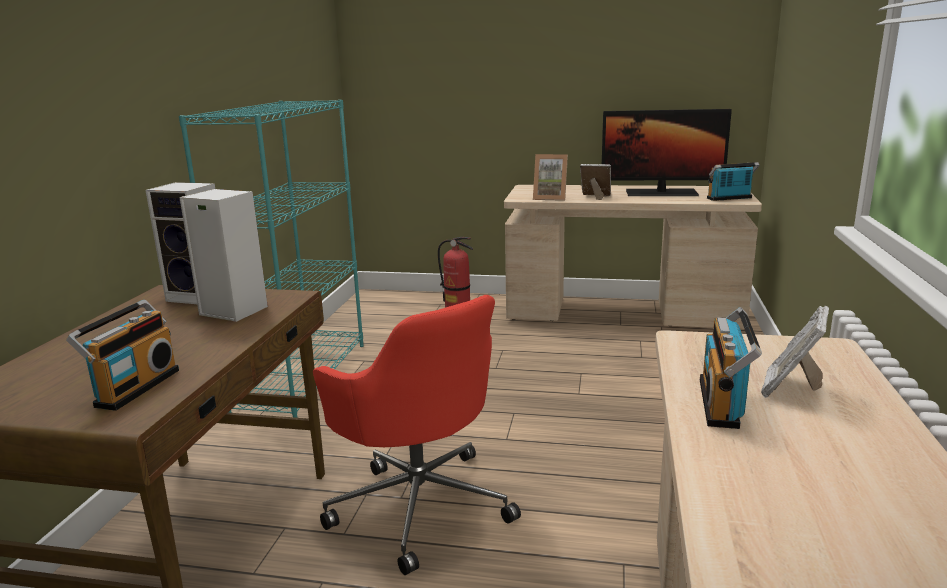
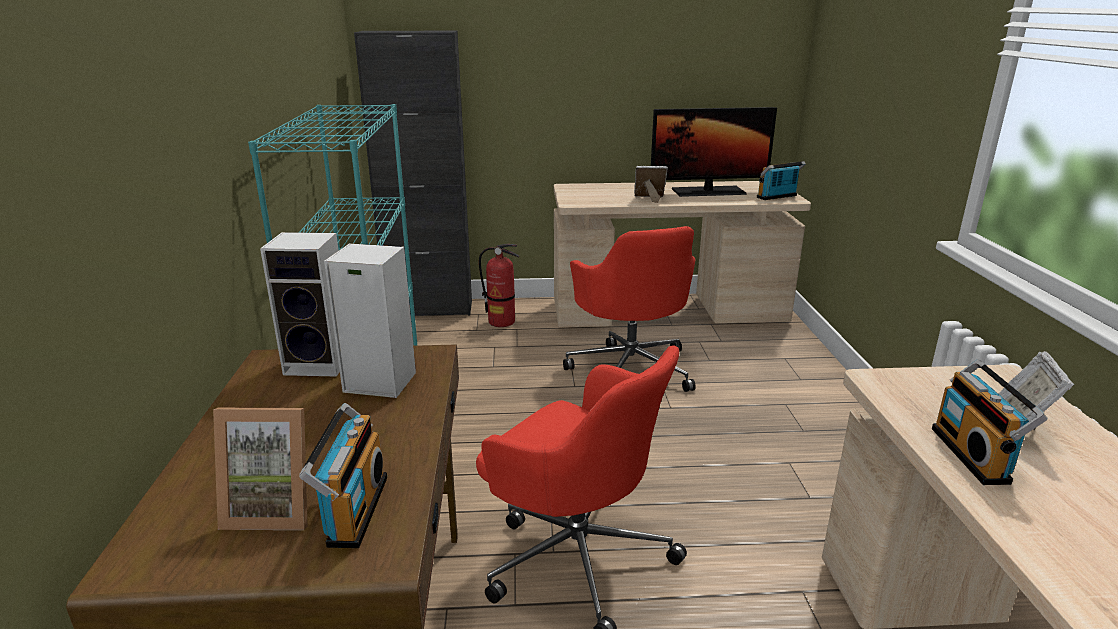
camera: 15 degrees left, 5 degrees up
(399, 297) = (429, 309): none -> black cabinet
(550, 198) = (604, 201): picture frame -> picture frame (274, 508)
(557, 358) = (630, 369): none -> red office chair

